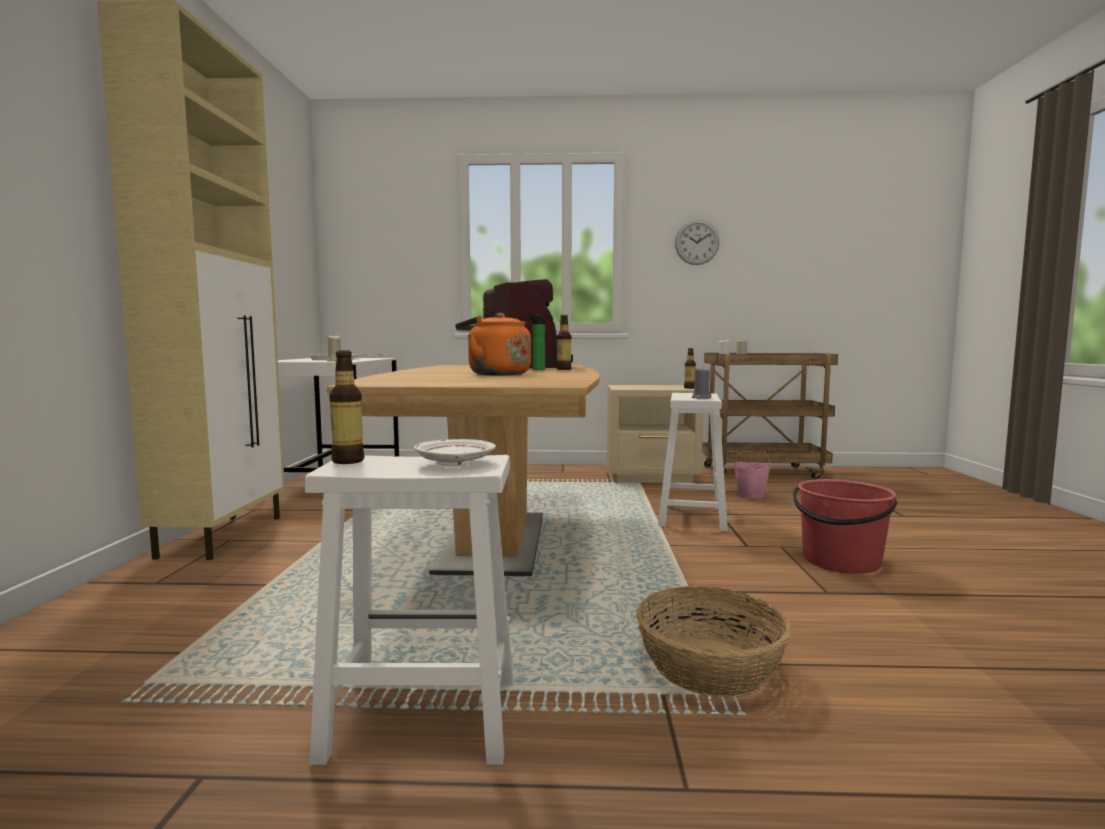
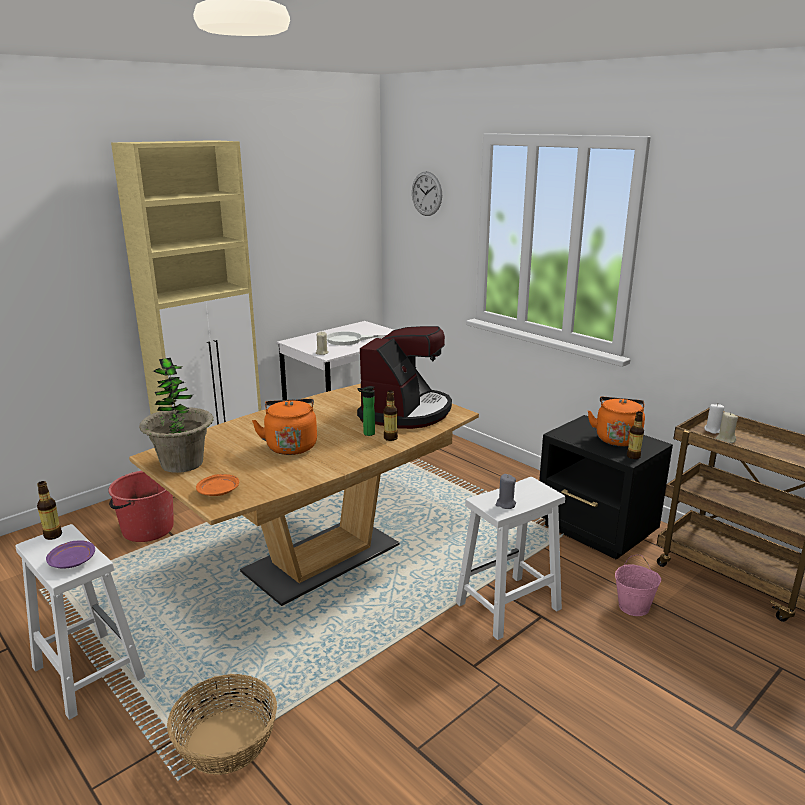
camera: 45 degrees right, 15 degrees up
(419, 382) = (182, 463): none -> potted plant
(454, 462) = (72, 561): white plate -> purple plate
(528, 383) = (219, 491): none -> orange plate
(653, 477) = (596, 531): beige nightstand -> black nightstand
(658, 386) = (617, 438): none -> orange kettle
(697, 242) = (725, 264): wall clock -> wall clock (426, 193)
(840, 561) = (505, 732): red bucket -> red bucket (147, 529)

